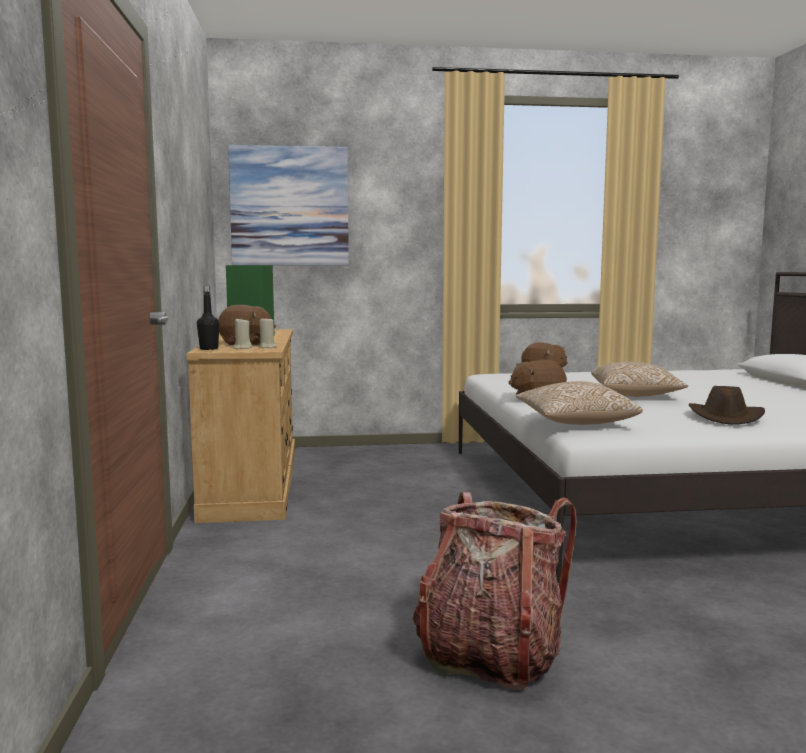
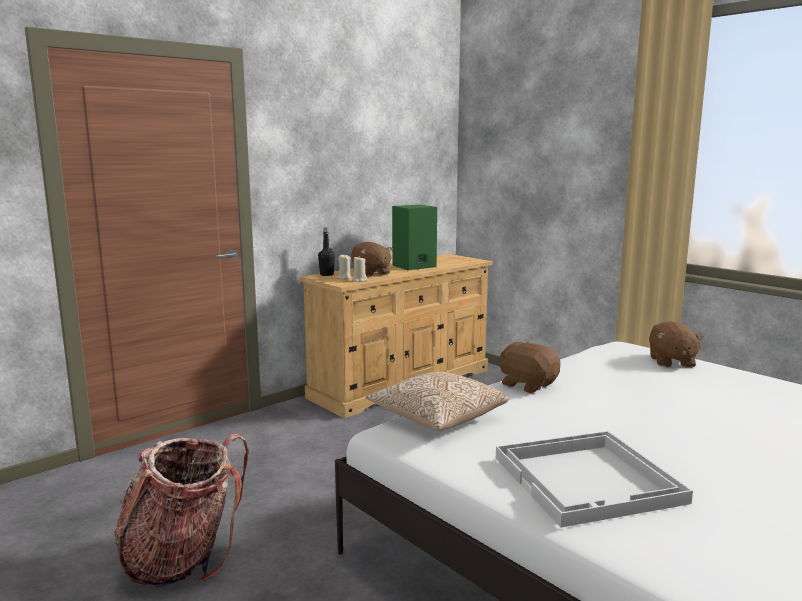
camera: 55 degrees right, 5 degrees up
(289, 206) = (507, 147): picture -> none
(636, 395) = (643, 418): pillow -> none
(726, 417) = (589, 480): brown hat -> white tray

